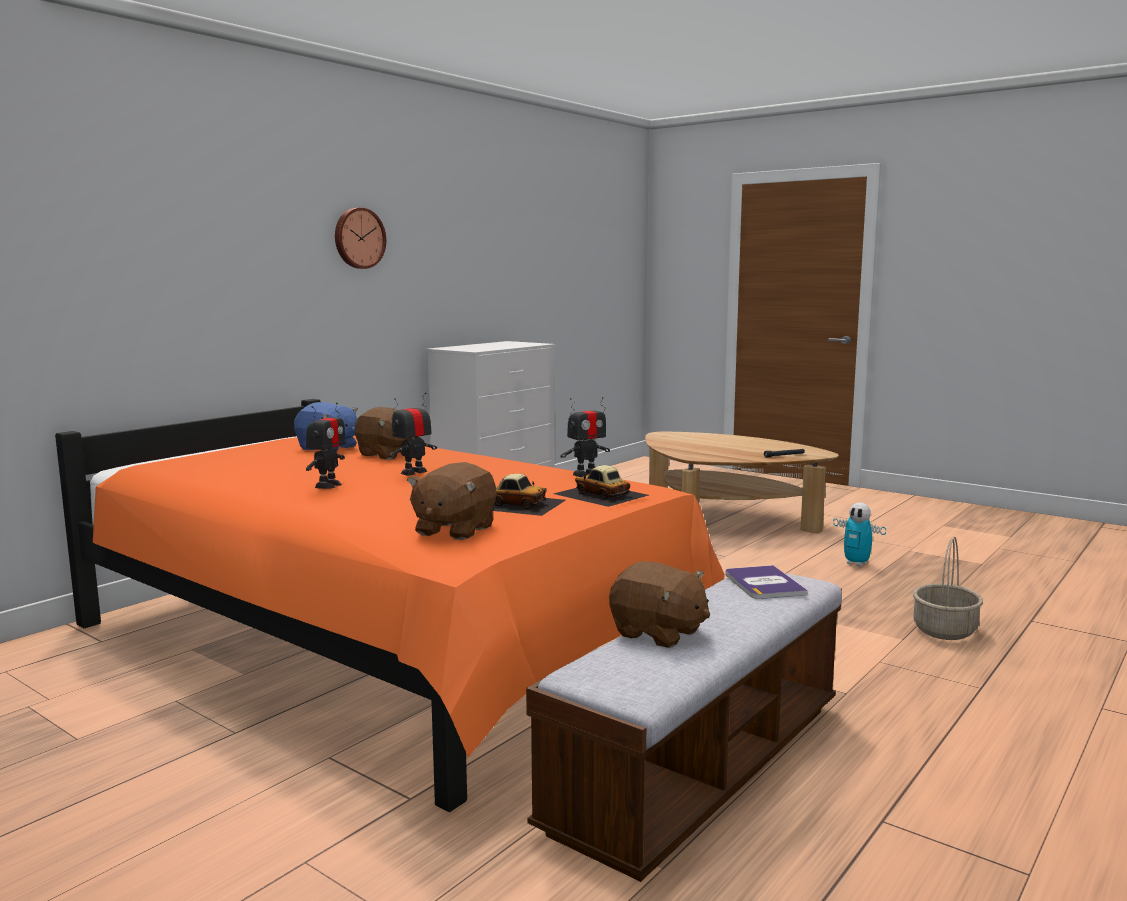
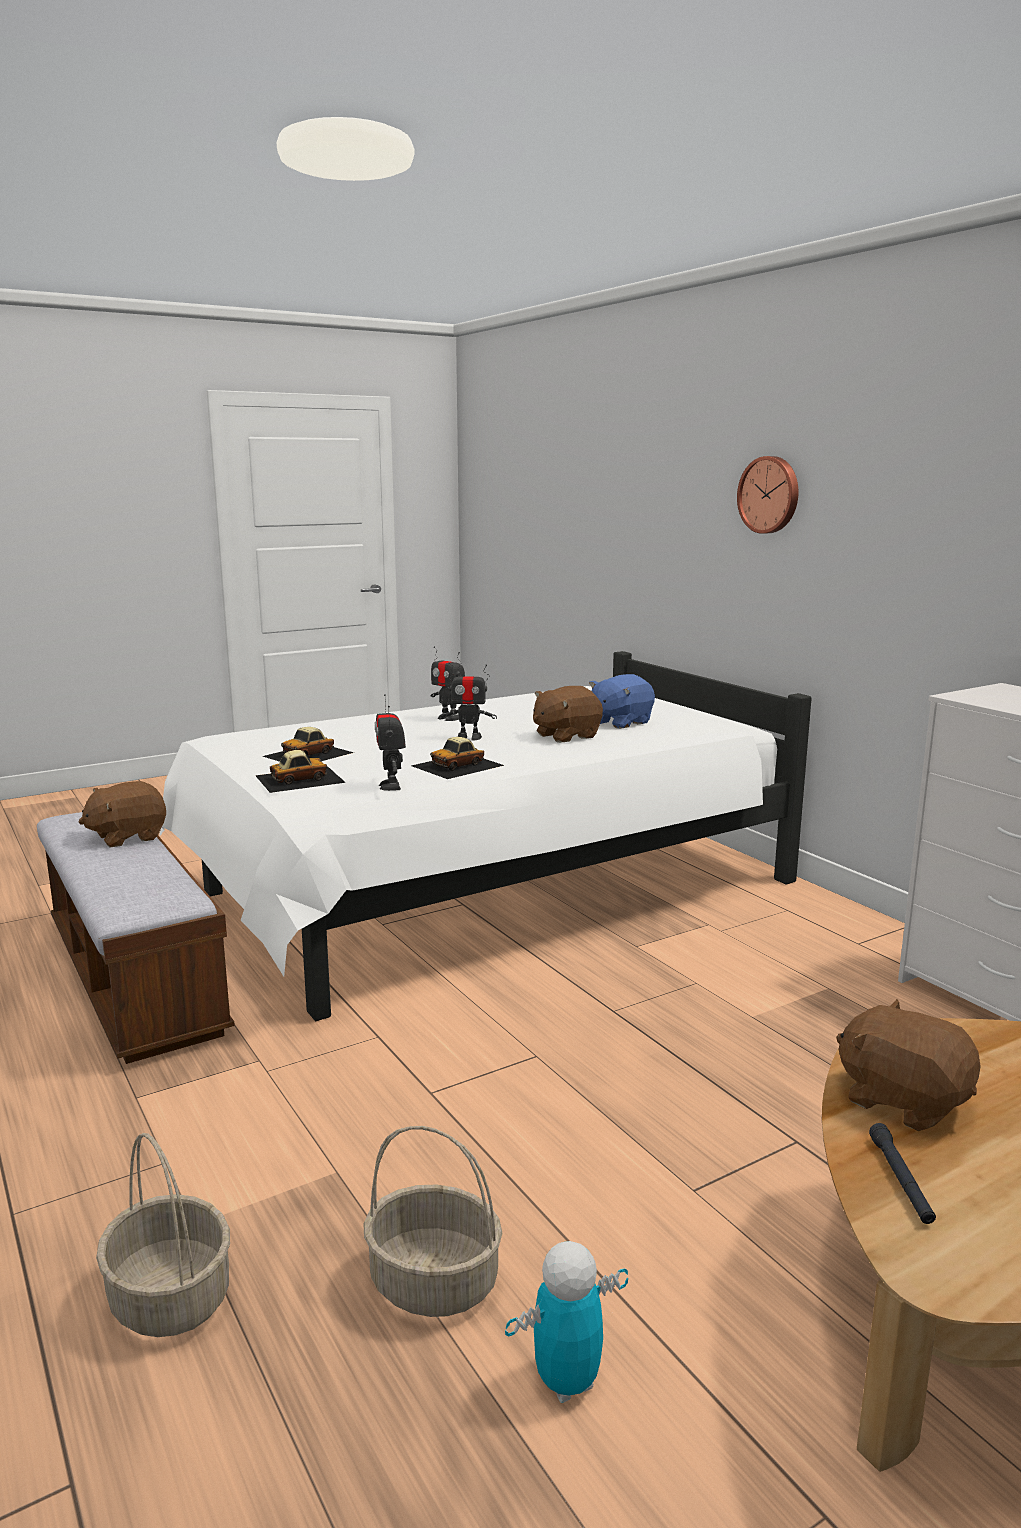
camera: 110 degrees right, 5 degrees up
(358, 238) = (920, 495): wall clock -> wall clock (770, 495)
(381, 648) = (484, 891): orange bed -> white bed
(413, 472) = (469, 737): toy robot -> toy robot turned 120 degrees clockwise
(454, 530) = (267, 737): brown plush toy -> brown plush toy (903, 1100)
(512, 466) = (458, 765): none -> toy car
(763, 584) = (147, 891): book -> none
(850, 587) = (432, 1283): none -> basket

